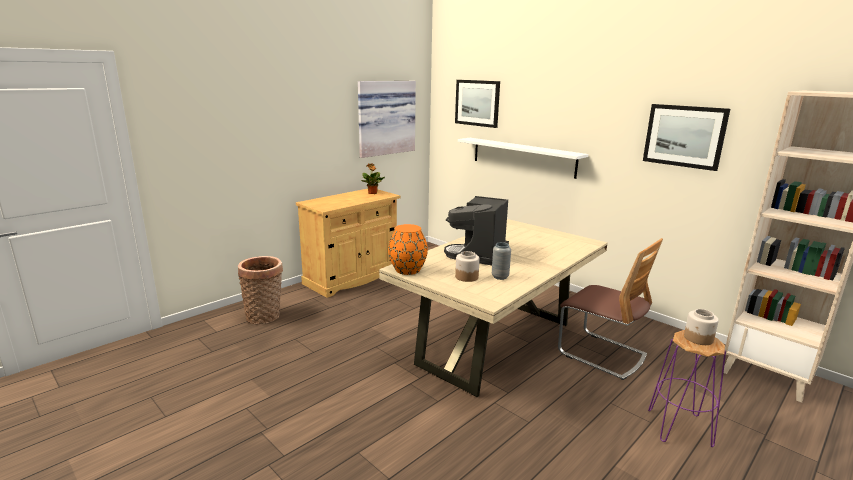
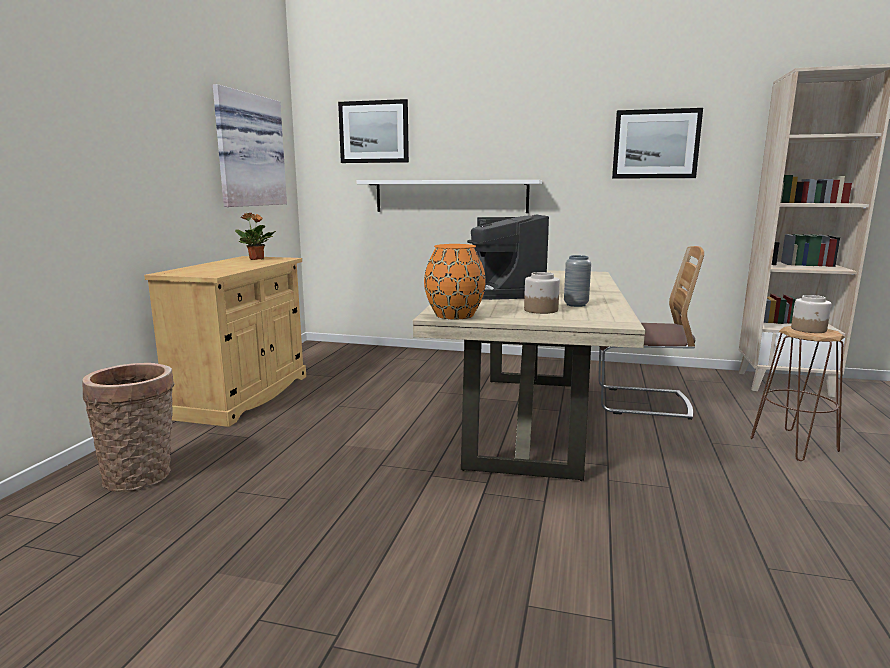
camera: 30 degrees left, 5 degrees down
(679, 427) = (793, 444): purple stool -> brown stool

